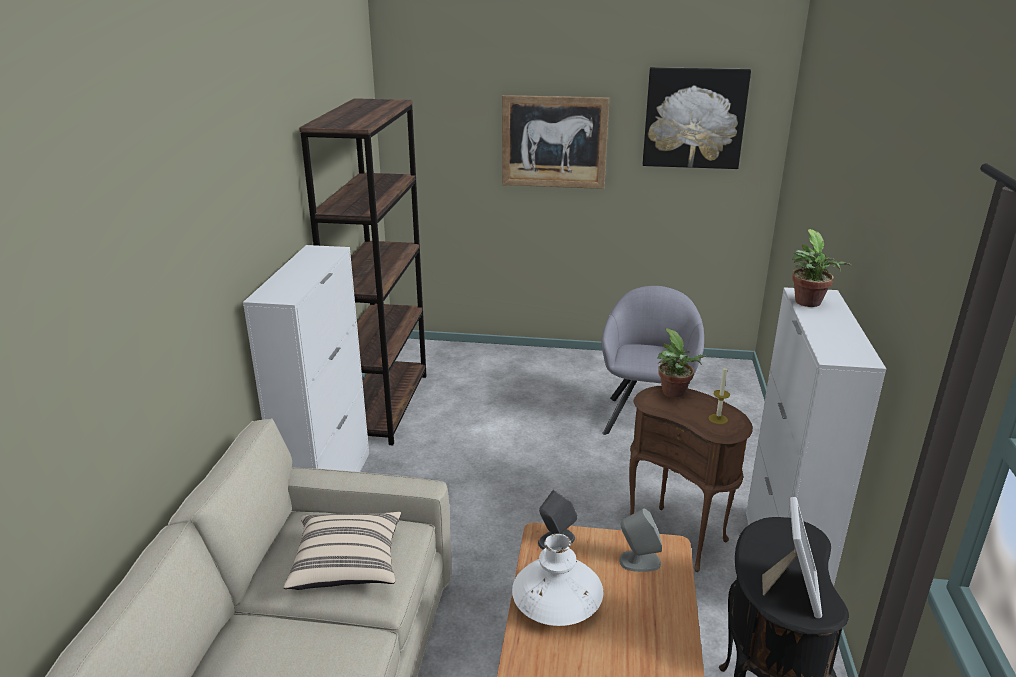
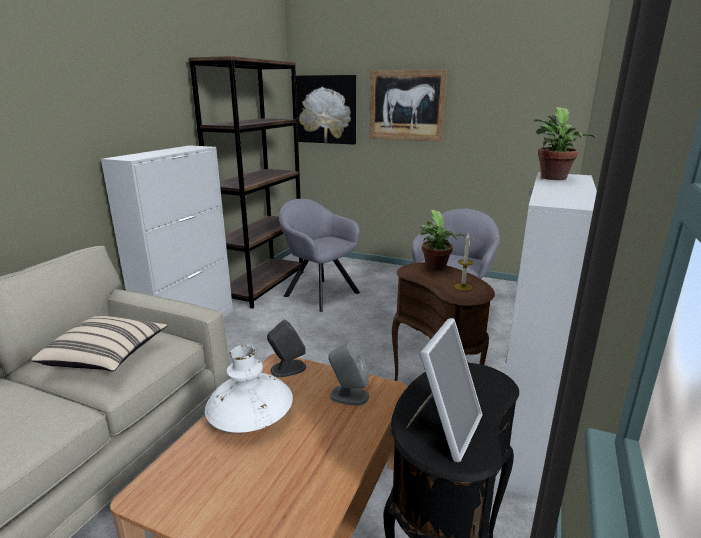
camera: 15 degrees right, 5 degrees down
(467, 408) = (319, 293): none -> grey armchair
(694, 118) = (513, 84): picture -> picture (327, 109)

